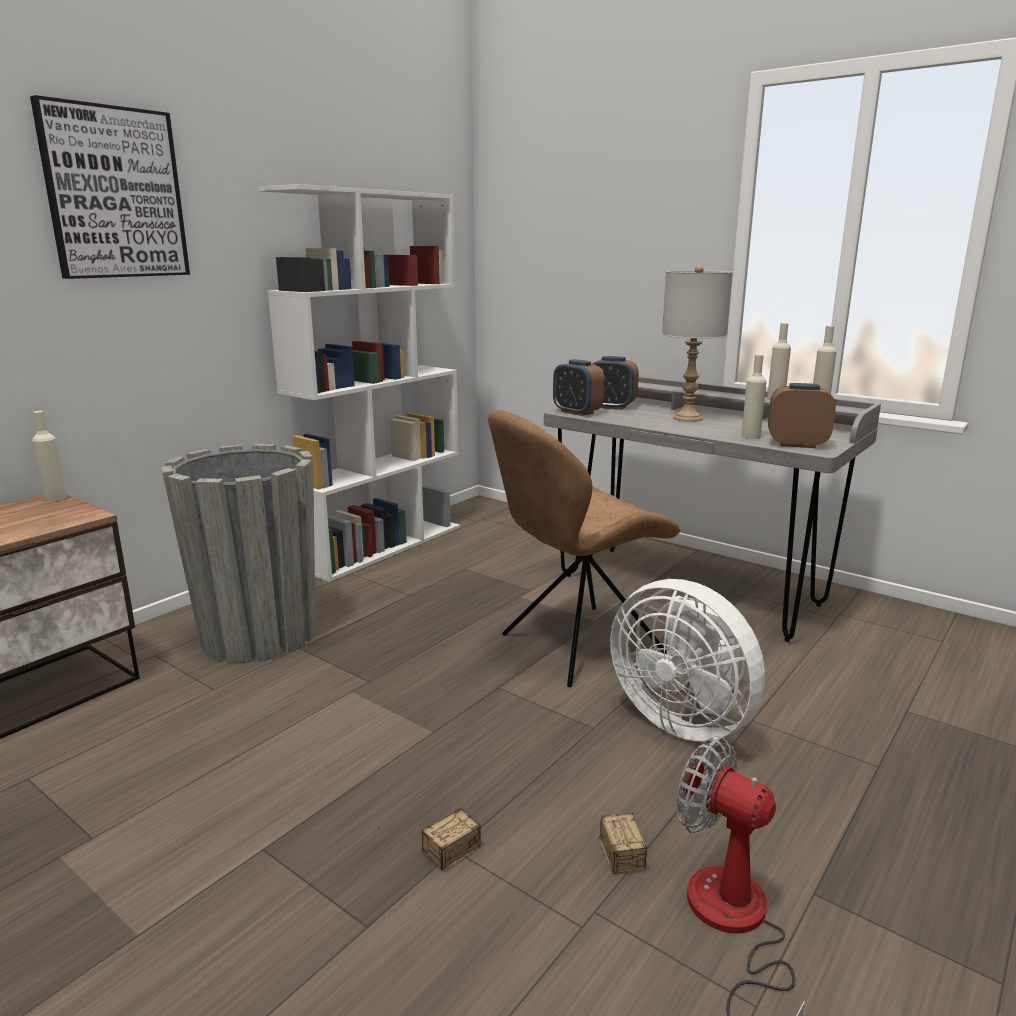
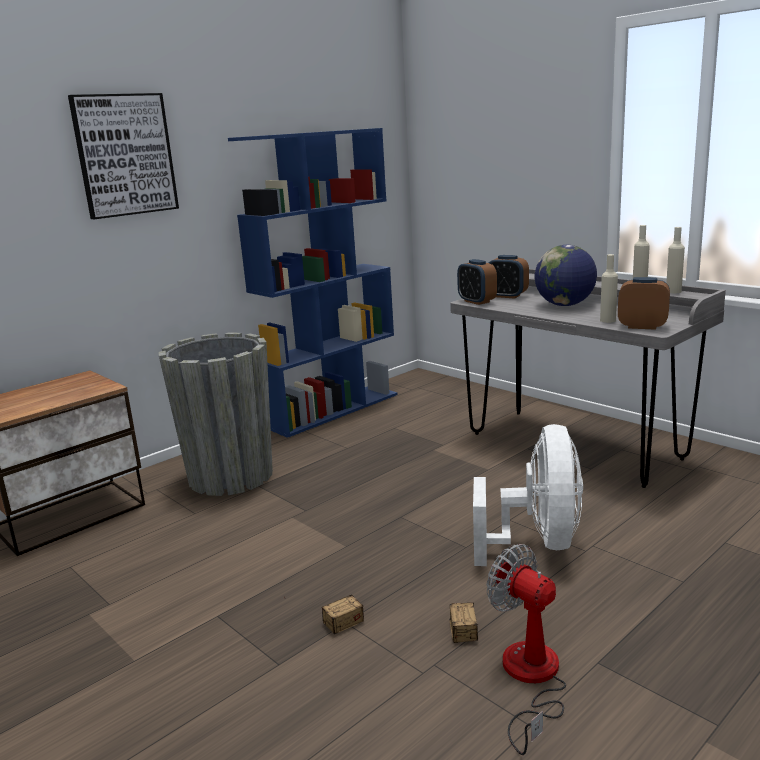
camera: 10 degrees right, 0 degrees up
(55, 498) = (87, 375): beige bottle -> none
(382, 546) = (333, 410): white bookcase -> blue bookcase
(577, 646) = (469, 488): brown chair -> none
(683, 719) = (538, 543): white fan -> white fan turned 135 degrees counterclockwise
(687, 418) = (564, 305): grey table lamp -> globe

